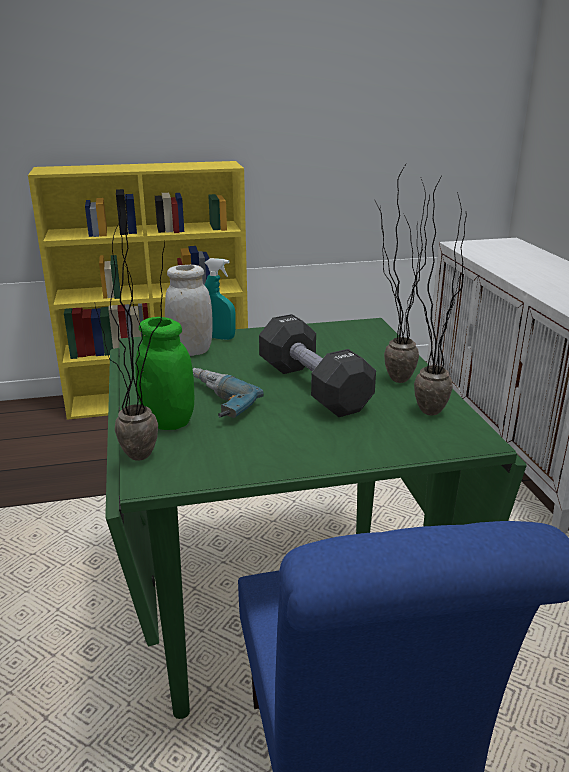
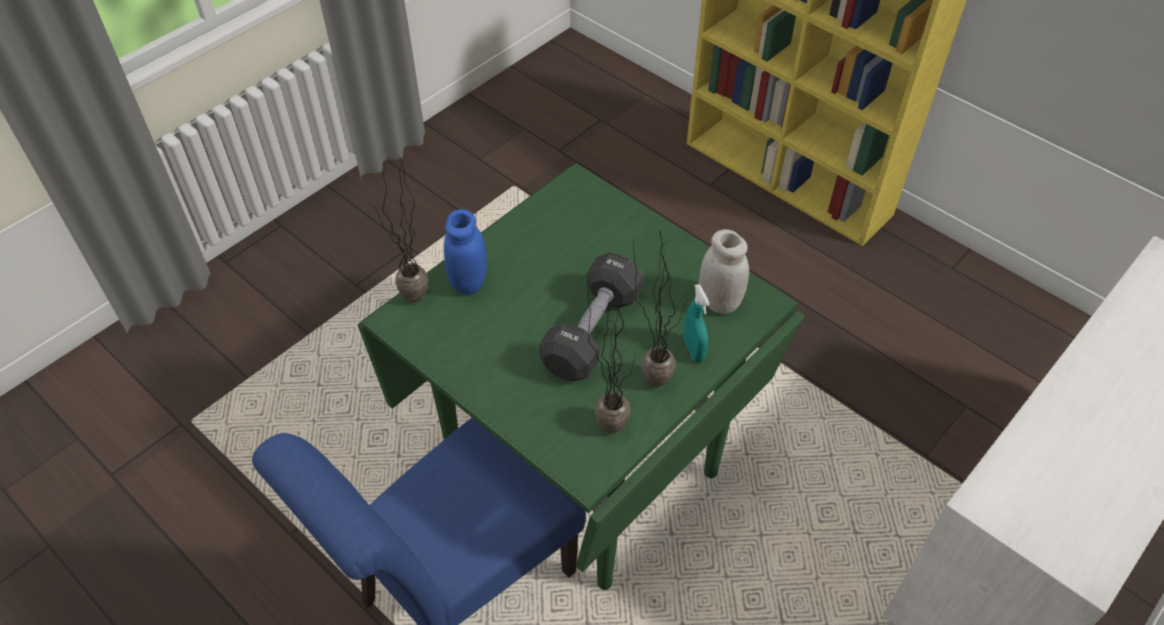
camera: 55 degrees right, 25 degrees up
(168, 422) = (468, 282): green jar -> blue jar
(190, 351) = (590, 220): white jar -> white jar (719, 302)
(212, 402) = (516, 287): power drill -> none
(219, 338) = (633, 220): turquoise spray bottle -> turquoise spray bottle (693, 350)

